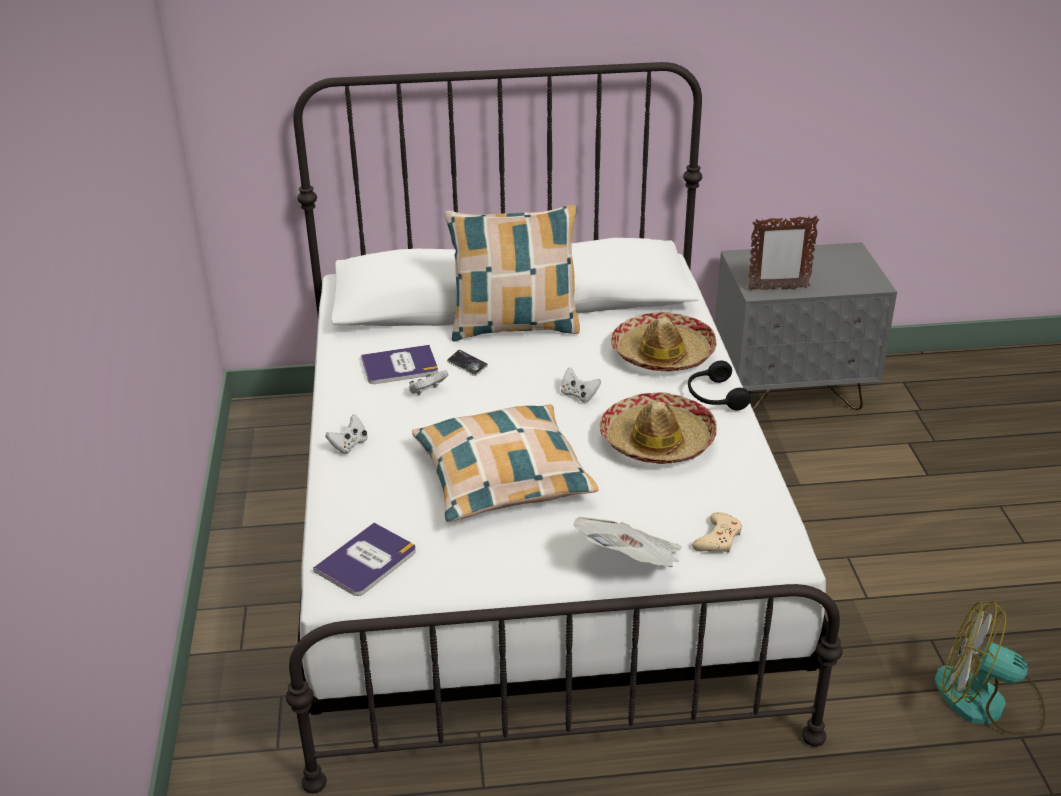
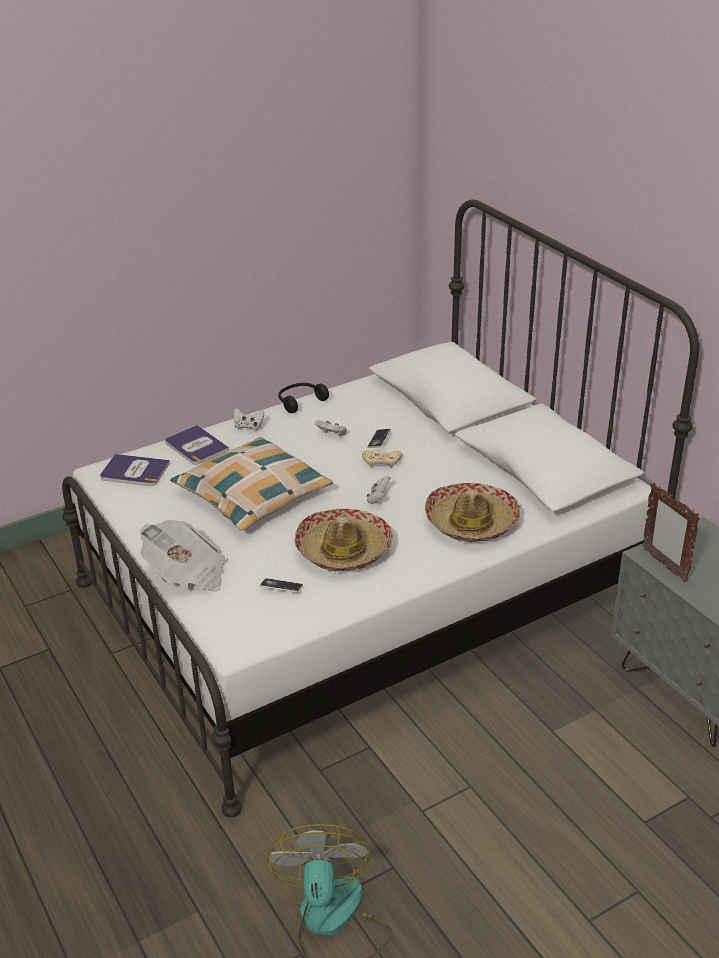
camera: 65 degrees right, 0 degrees up
(400, 366) = (355, 415): book -> book (196, 446)
(514, 327) = (449, 444): pillow -> none
(699, 499) = (281, 587): none -> phone
(714, 396) = (428, 563): black headphones -> black headphones (300, 401)
(718, 538) = (237, 608): beige game controller -> beige game controller (381, 461)

